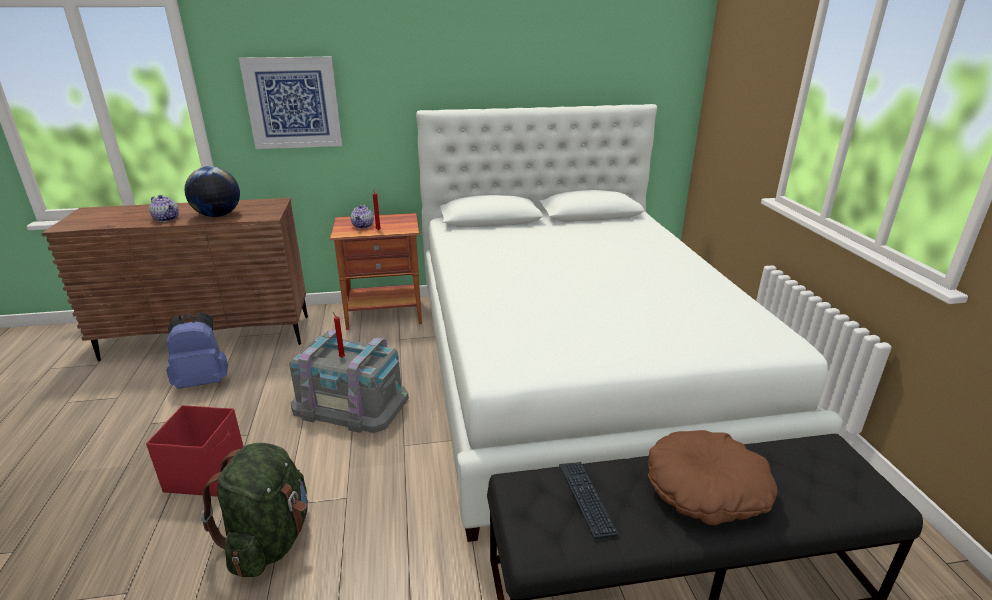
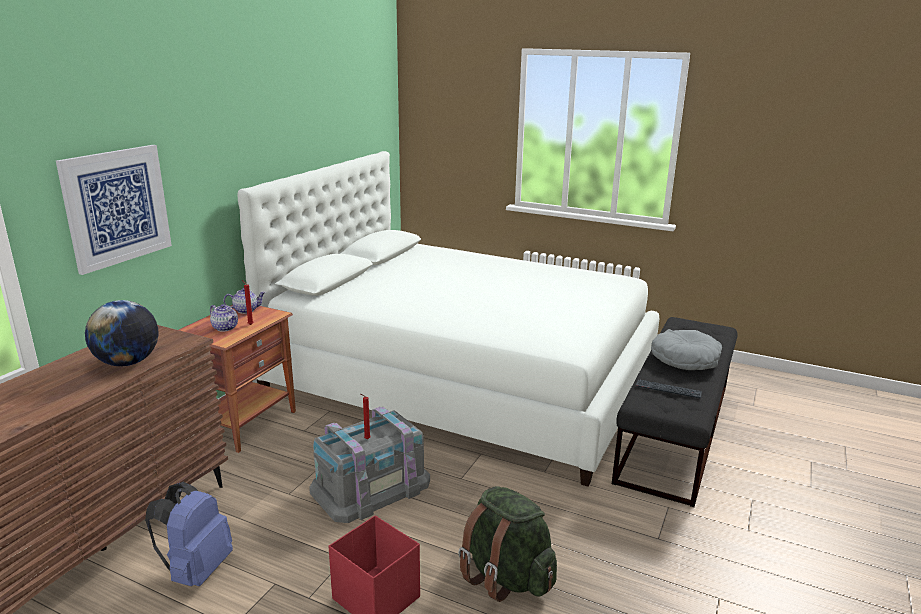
camera: 55 degrees left, 5 degrees down
(167, 219) = (73, 390): teapot -> teapot (246, 310)
(704, 487) = (684, 360): brown pillow -> grey pillow

